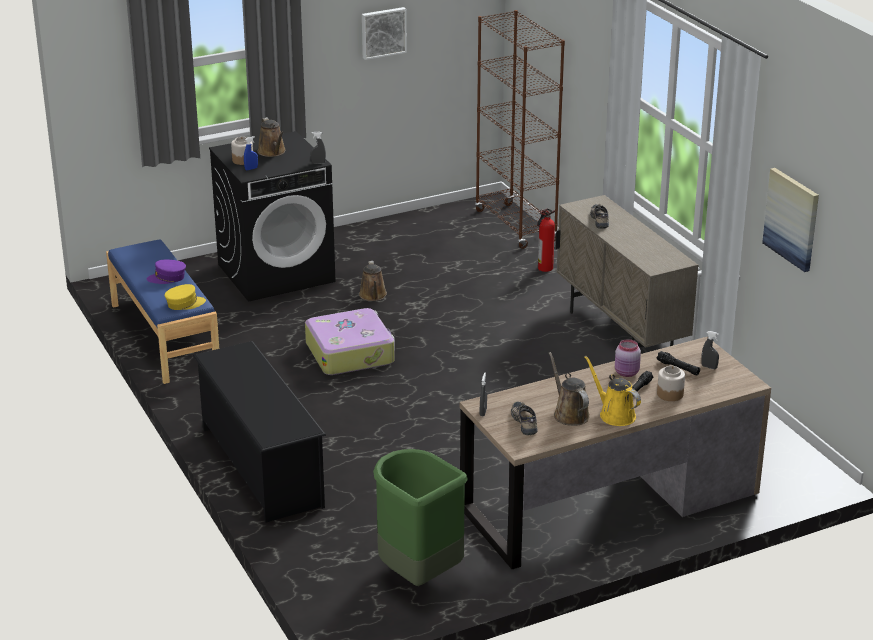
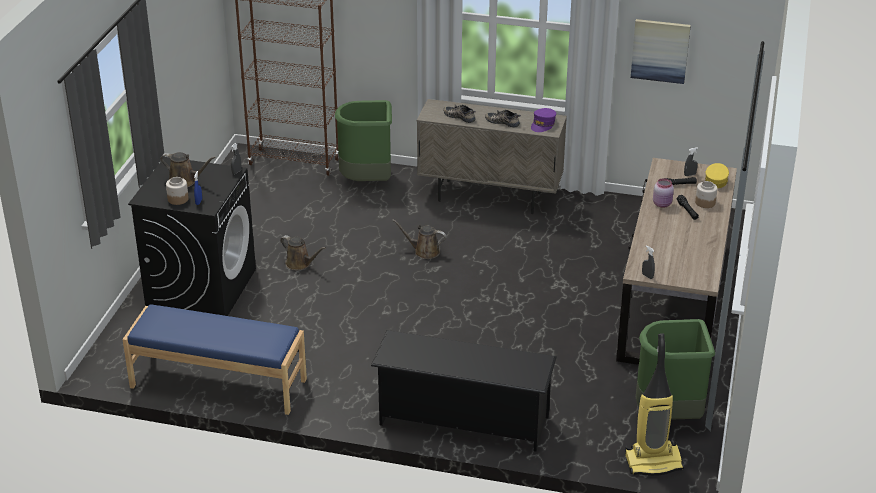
camera: 50 degrees left, 5 degrees up
(167, 278) = (221, 328): purple cap -> purple cap (543, 124)
(185, 304) = (275, 337): yellow cap -> yellow cap (716, 180)
(332, 594) = (653, 461): none -> vacuum cleaner
(350, 353) = (364, 311): suitcase -> none
(383, 32) = (175, 39): picture -> none
(525, 422) = (677, 266): shoe -> shoe (503, 122)
(544, 268) = (367, 181): fire extinguisher -> green trash can
(569, 414) = (686, 247): brown watering can -> brown watering can (424, 251)
(614, 414) = (706, 232): yellow watering can -> none

